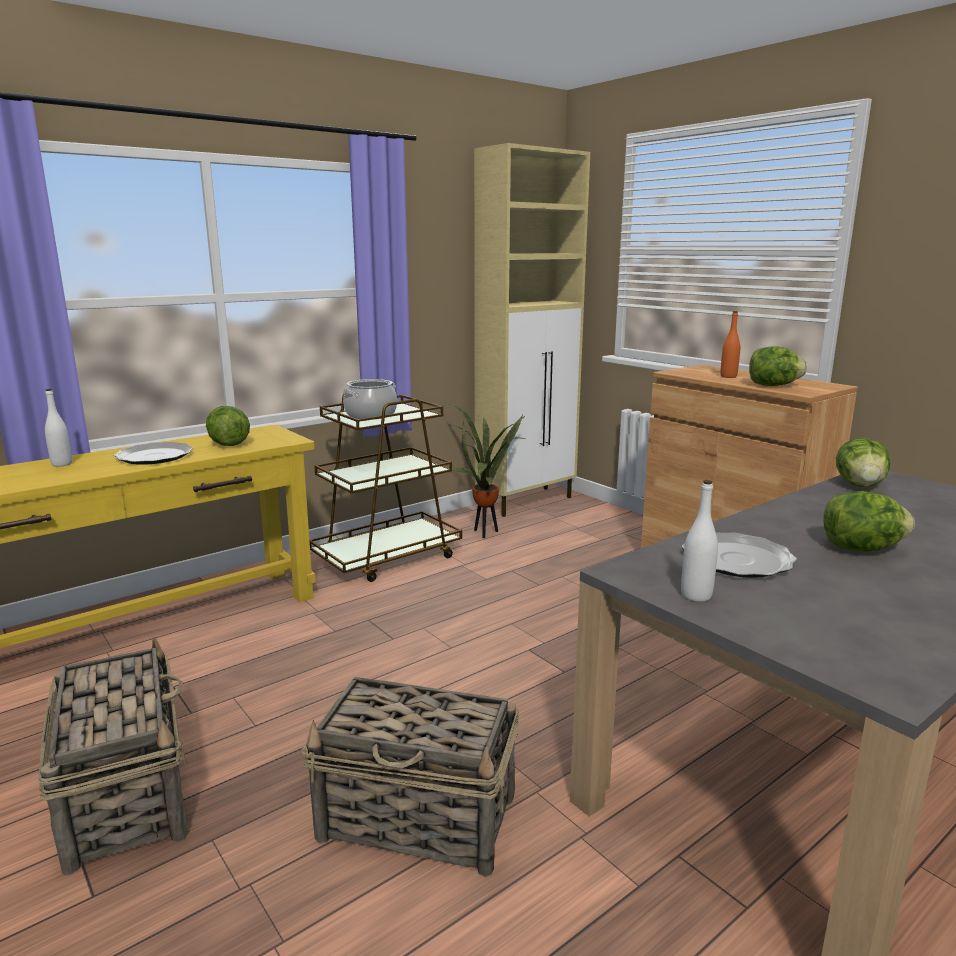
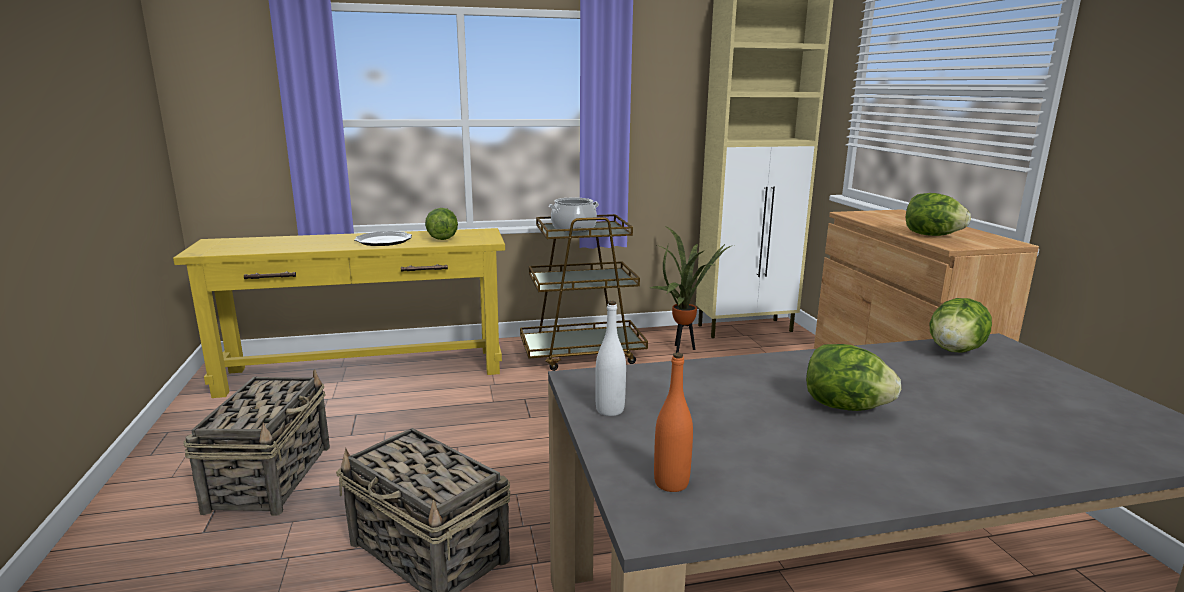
camera: 25 degrees right, 0 degrees up
(62, 464) = (323, 239): white bottle -> none
(728, 376) = (901, 223): orange bottle -> orange bottle (671, 483)
(736, 559) = (698, 390): plate -> none

